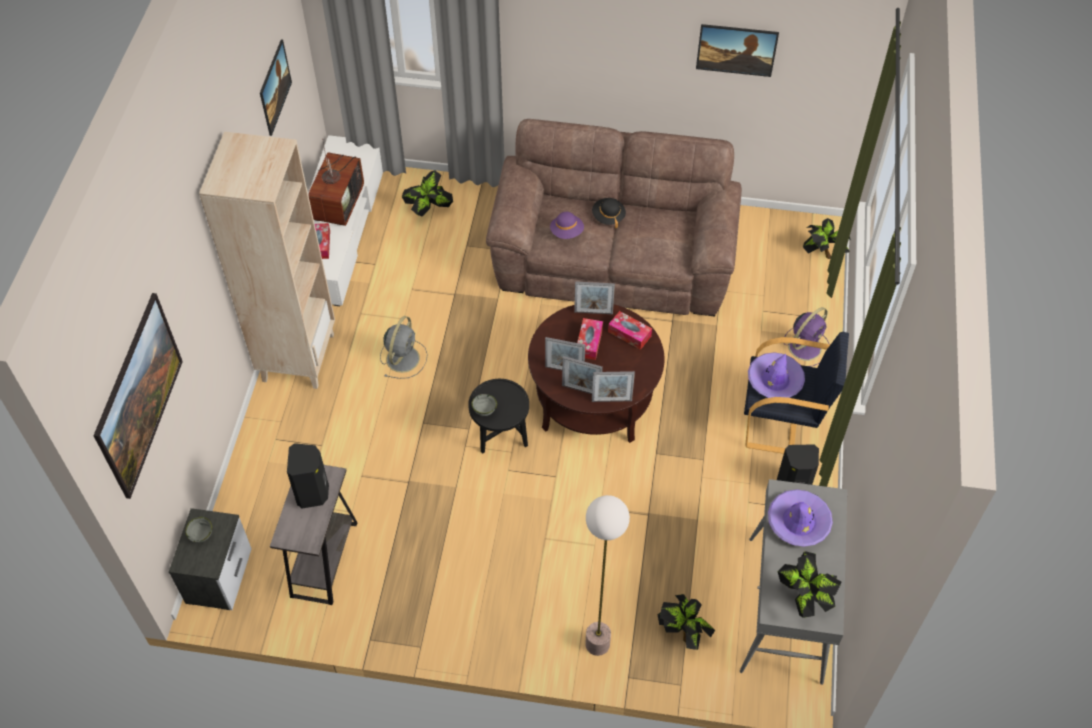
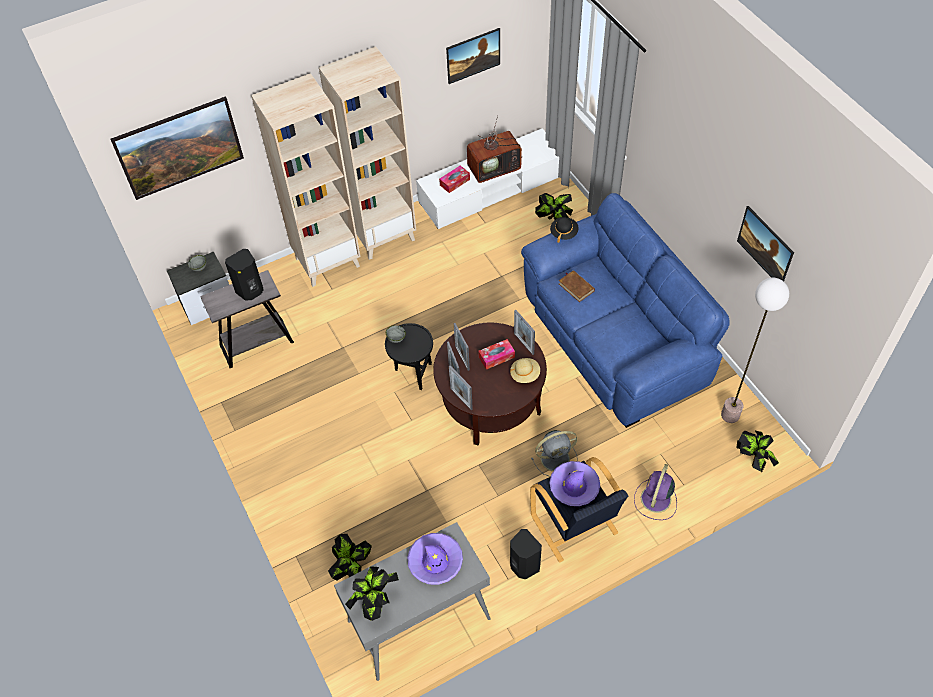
camera: 55 degrees right, 0 degrees up
(280, 426) = (327, 261): none -> beige bookcase
(403, 357) = (429, 284): grey fan -> grey fan (556, 458)
(567, 232) = (576, 287): purple hat -> brown book
(598, 643) = (307, 523): floor lamp -> floor lamp (730, 415)
(608, 217) = (615, 301): black hat -> black hat (563, 233)
(613, 258) = (616, 338): brown sofa -> blue sofa
(629, 334) = (525, 374): tissue box -> beige hat
(805, 346) = (655, 500): purple fan -> purple fan turned 105 degrees clockwise

